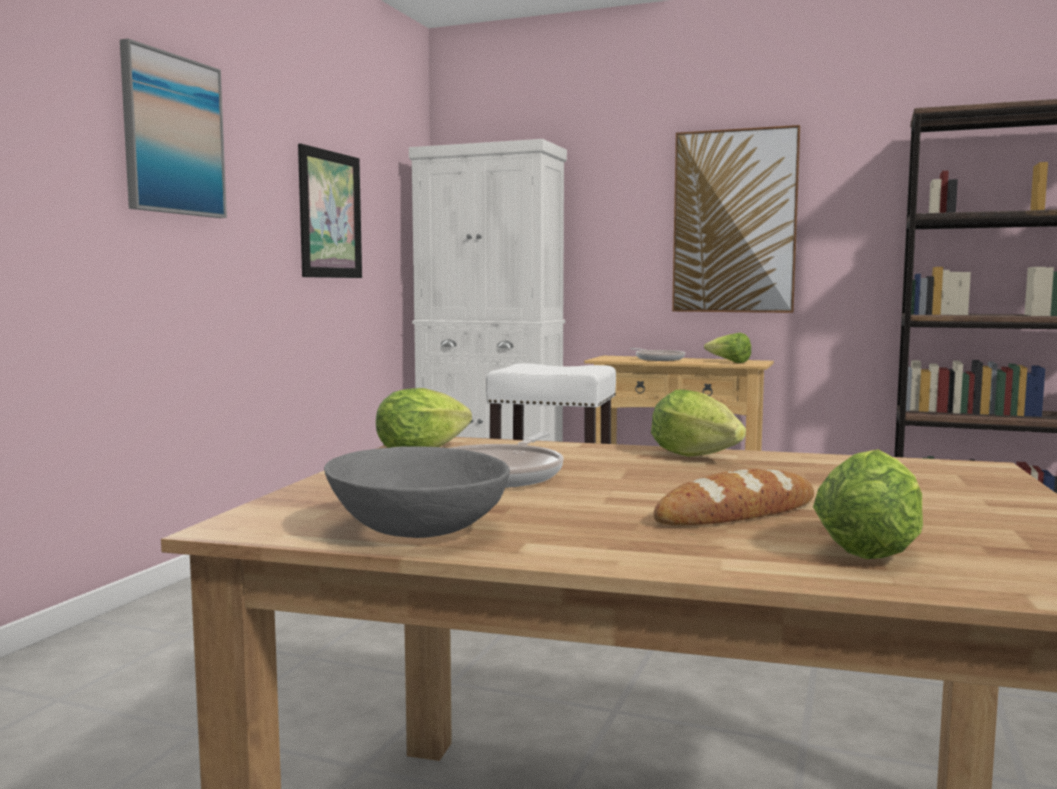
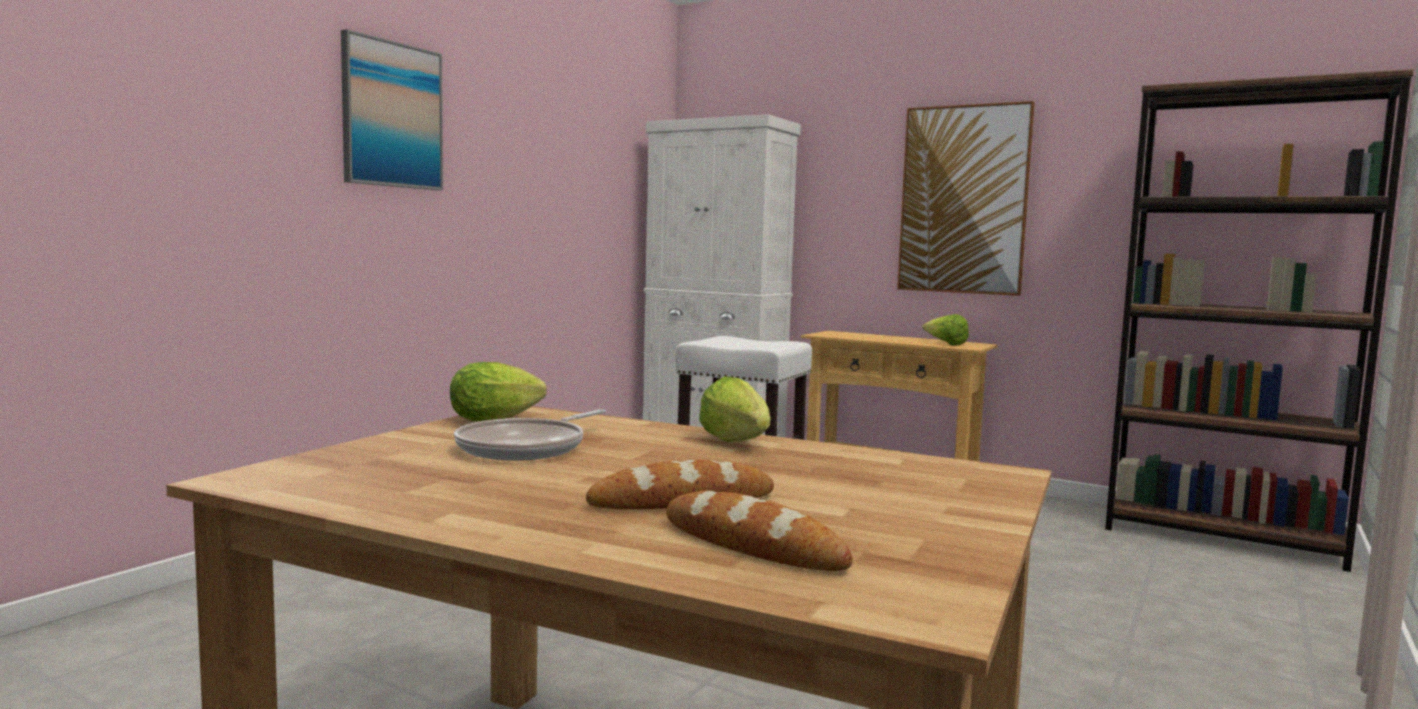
camera: 10 degrees right, 0 degrees up
(330, 215) = (557, 186): picture -> none
(416, 529) = (376, 493): grey bowl -> none
(658, 359) = (877, 337): frying pan -> none
(871, 547) = (752, 544): lettuce -> bread

